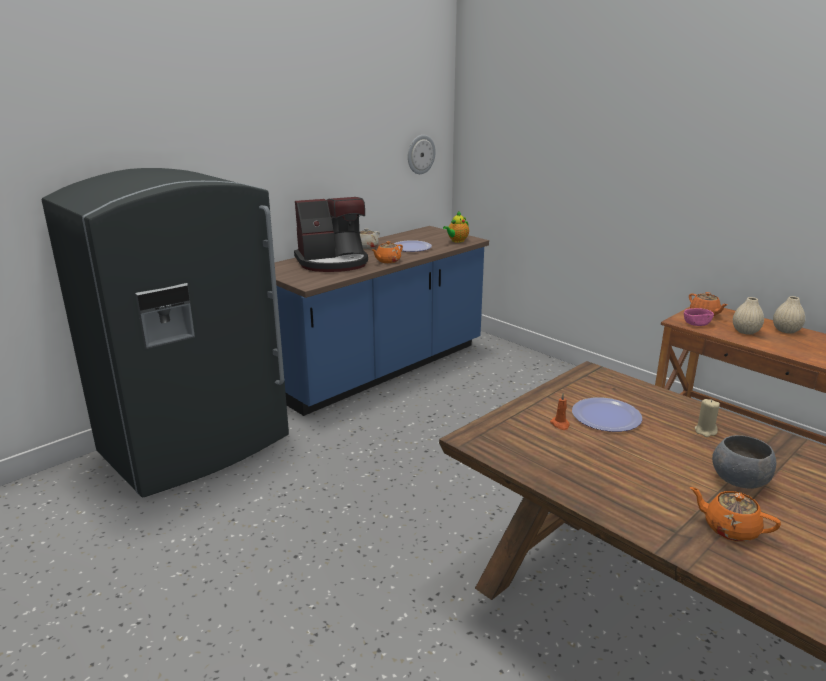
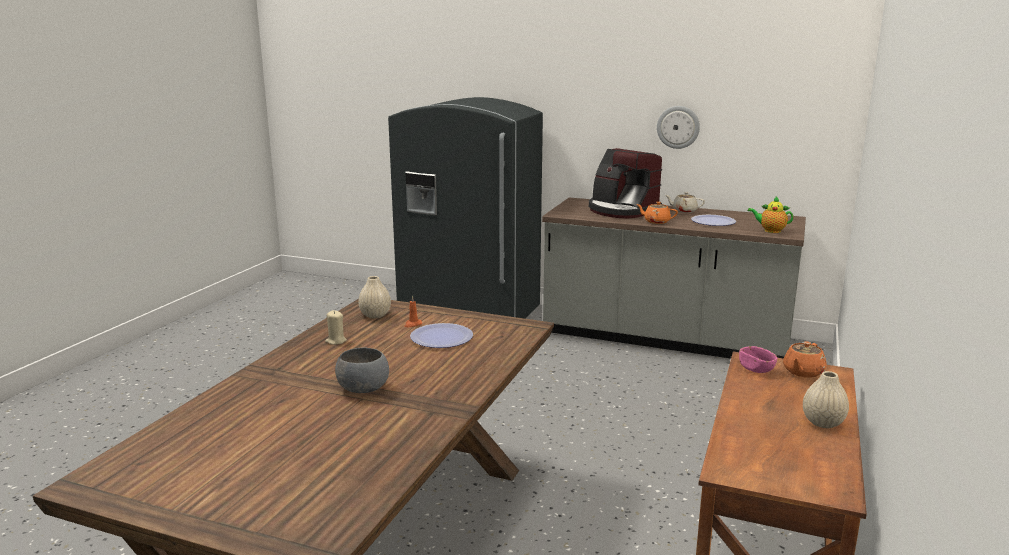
camera: 65 degrees right, 5 degrees down
(379, 368) = (665, 338): blue counter -> grey counter
(420, 154) = (801, 131): wall clock -> wall clock (678, 127)
(705, 431) = (445, 374): beige candle -> beige candle (336, 341)
(729, 529) = (288, 386): orange teapot -> none
(745, 331) = (774, 396): beige vase -> beige vase (375, 315)

